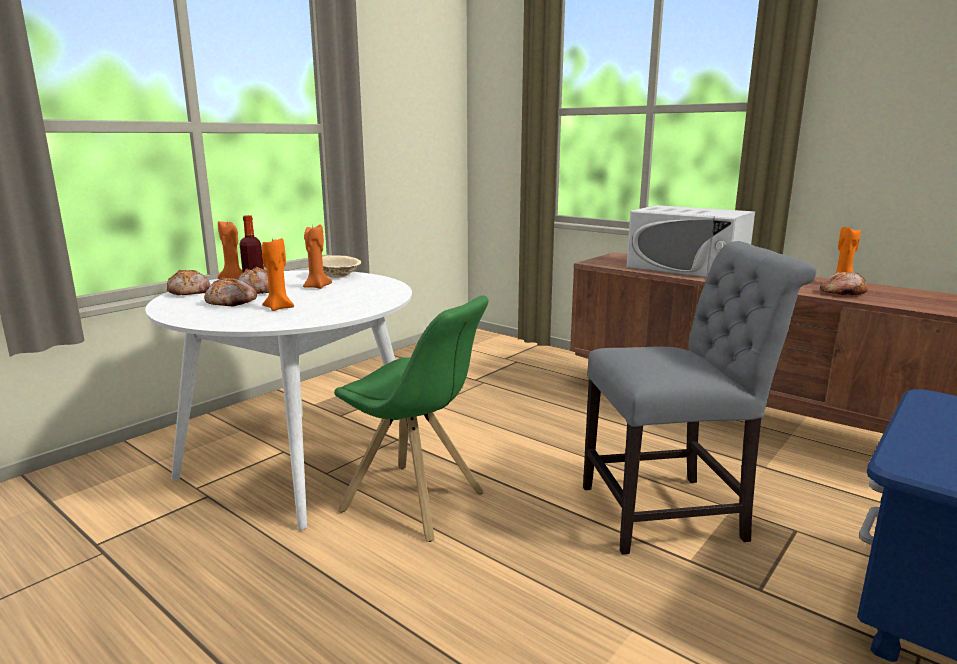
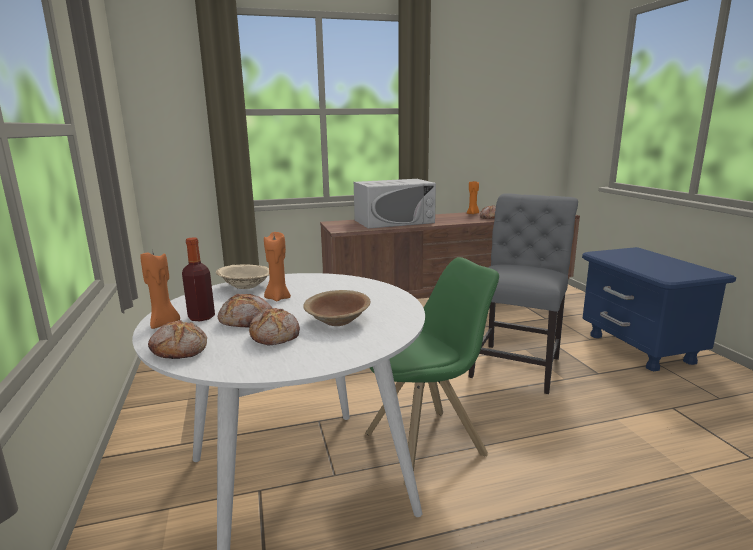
camera: 55 degrees left, 0 degrees up
(279, 308) = (337, 321): orange candle -> brown bowl

